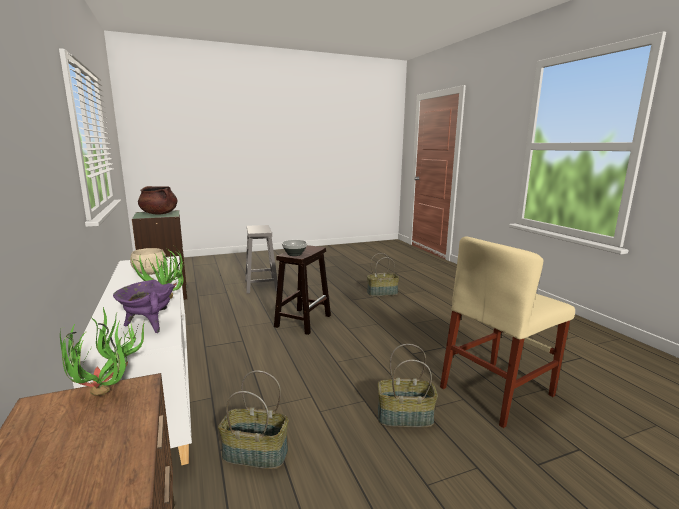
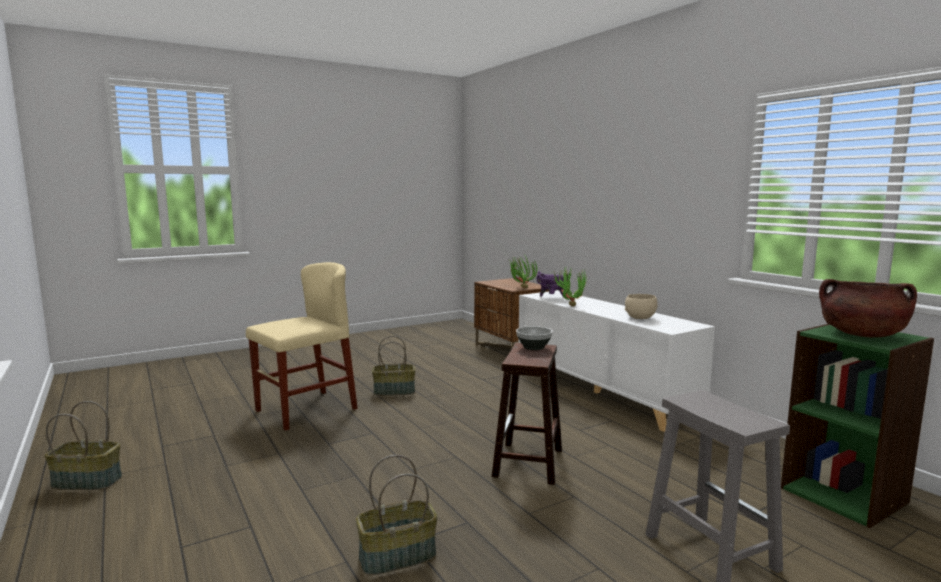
camera: 170 degrees right, 5 degrees down
(254, 454) = (489, 373): basket -> basket (88, 481)

